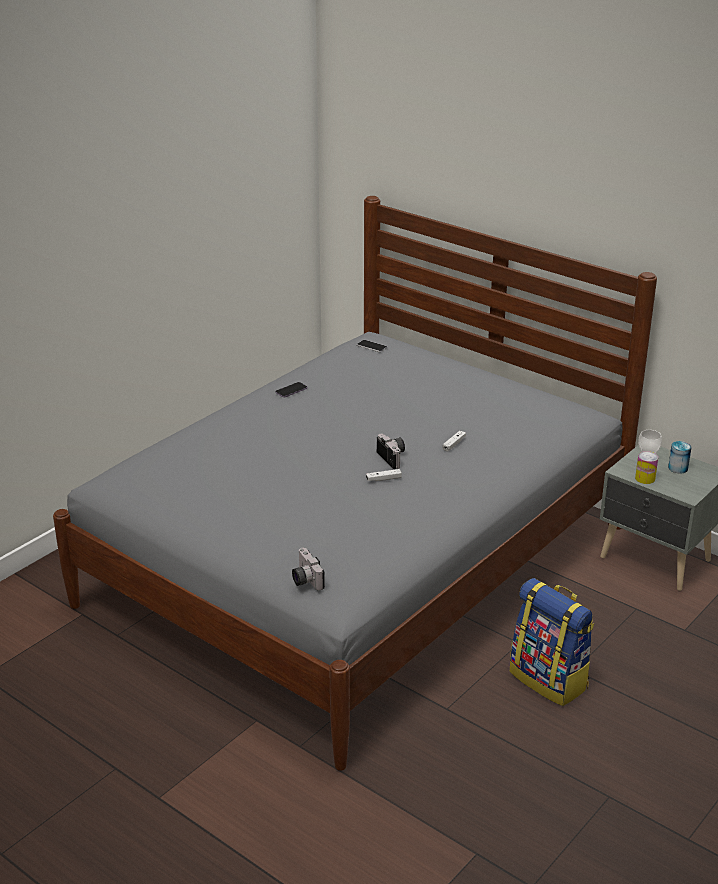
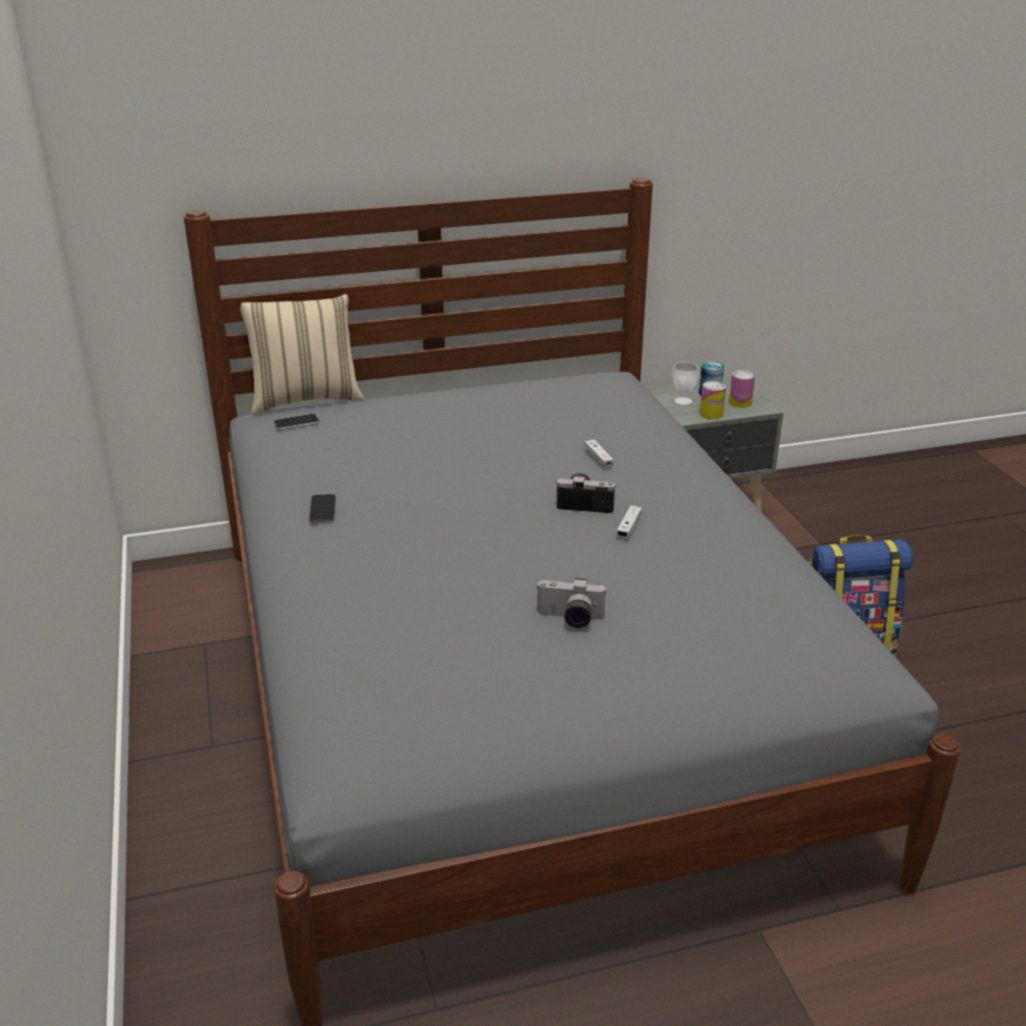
camera: 55 degrees left, 0 degrees up
(304, 579) = (814, 673): camera -> camera (569, 619)
(409, 338) = (306, 399): none -> beige pillow
(682, 484) = (740, 402): none -> can

